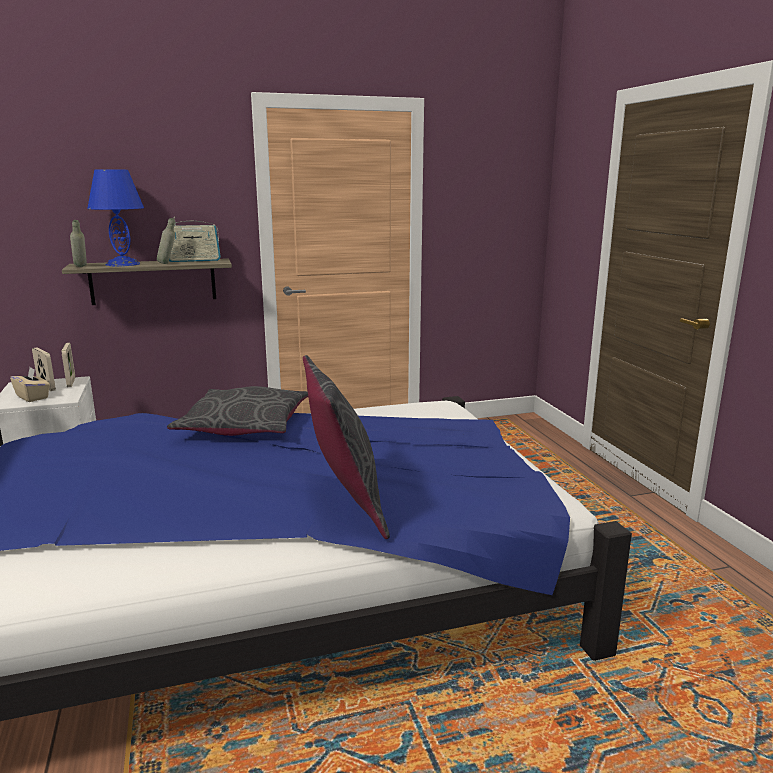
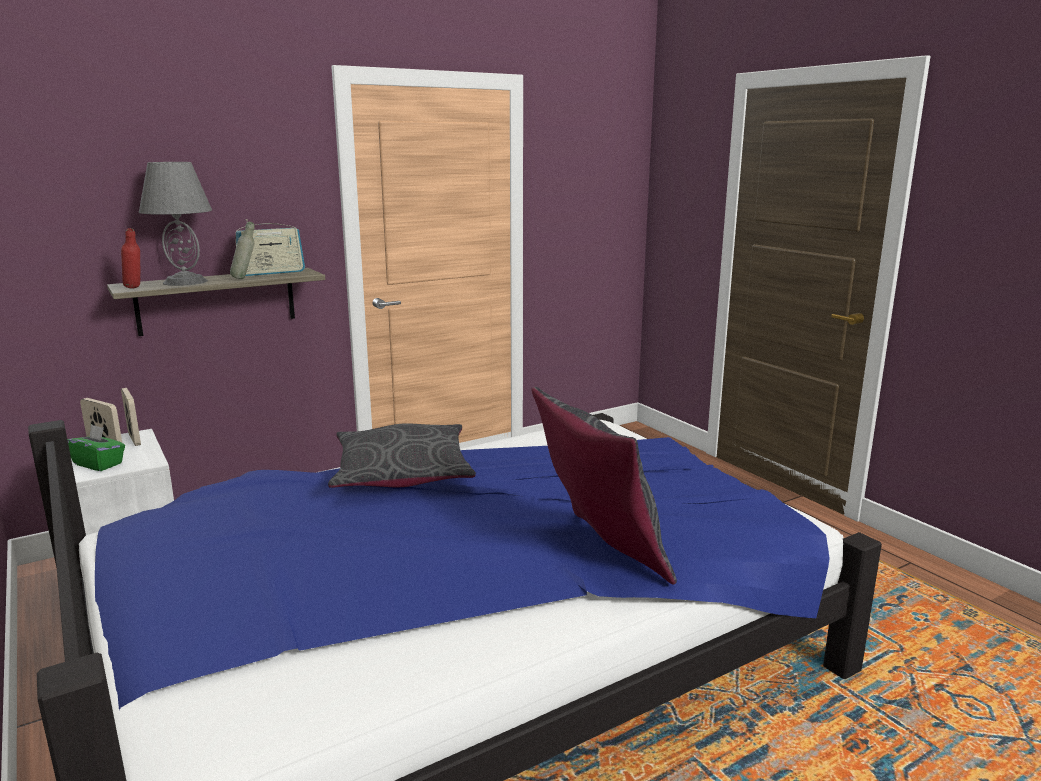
camera: 15 degrees left, 0 degrees up
(33, 397) = (99, 464): beige tissue box -> green tissue box
(81, 267) = (135, 288): grey bottle -> red bottle
(123, 264) = (186, 282): blue table lamp -> grey table lamp

